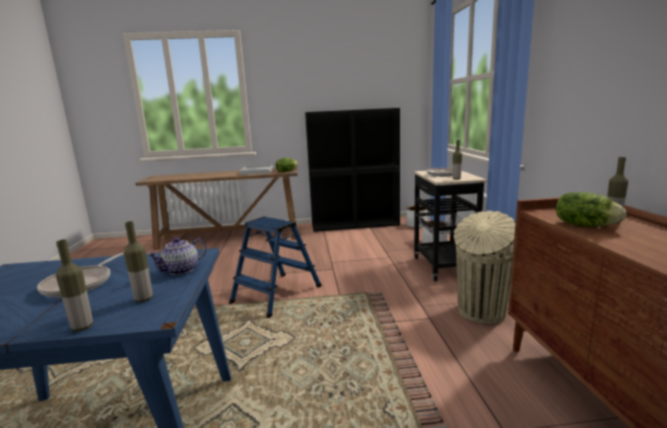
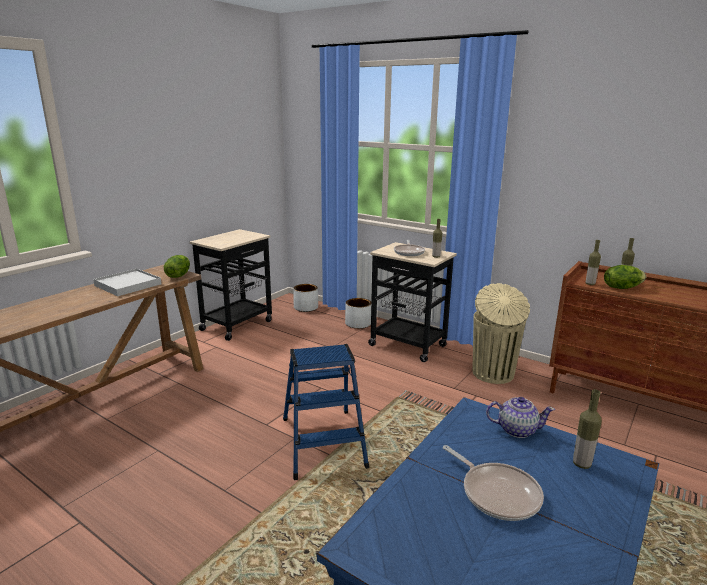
camera: 50 degrees left, 5 degrees up
(82, 327) = (627, 506): bottle -> bottle (590, 284)
(181, 270) = (516, 430): teapot -> teapot turned 75 degrees counterclockwise
(355, 224) = (237, 325): black bookcase -> cart

